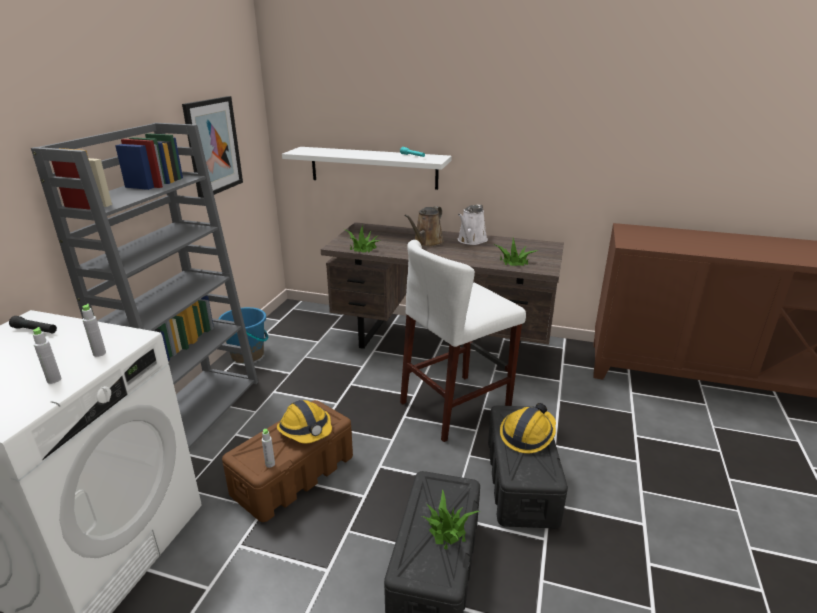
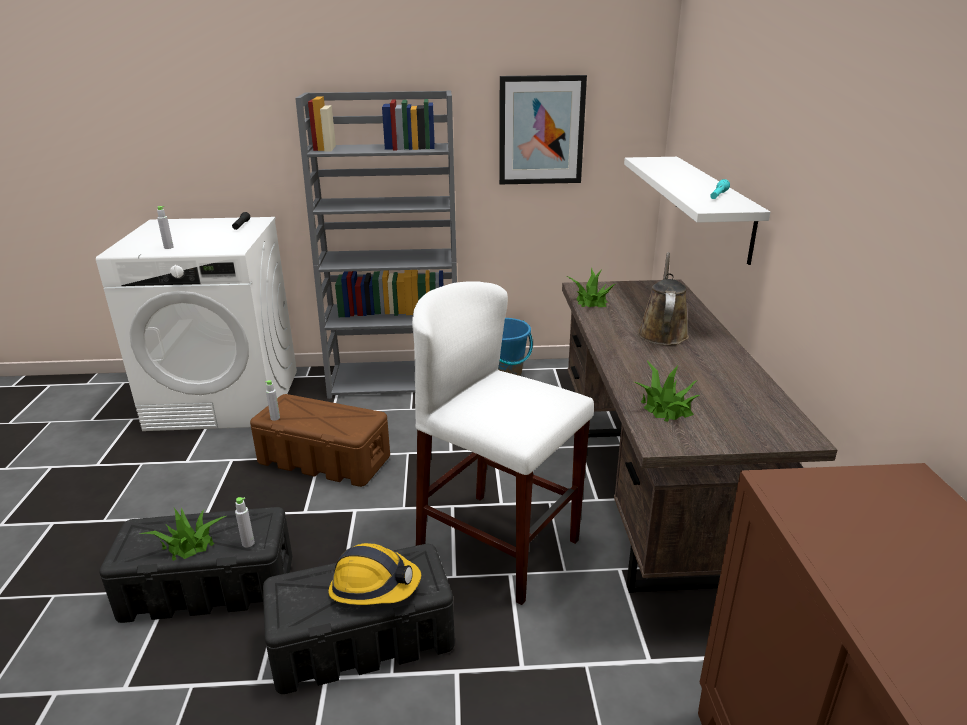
camera: 70 degrees right, 0 degrees up
(99, 353) = (206, 247): grey bottle -> grey bottle (248, 543)
(306, 430) = (330, 421): hard hat -> none
(427, 242) = (662, 332): brown watering can -> brown watering can turned 90 degrees clockwise
(471, 240) = (716, 361): white watering can -> none

